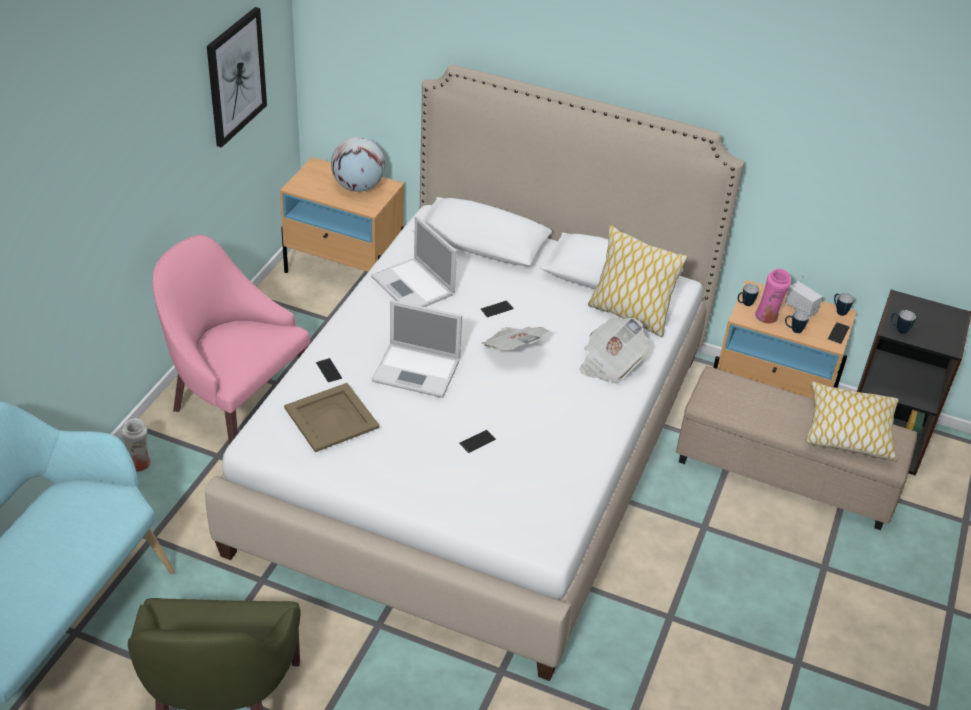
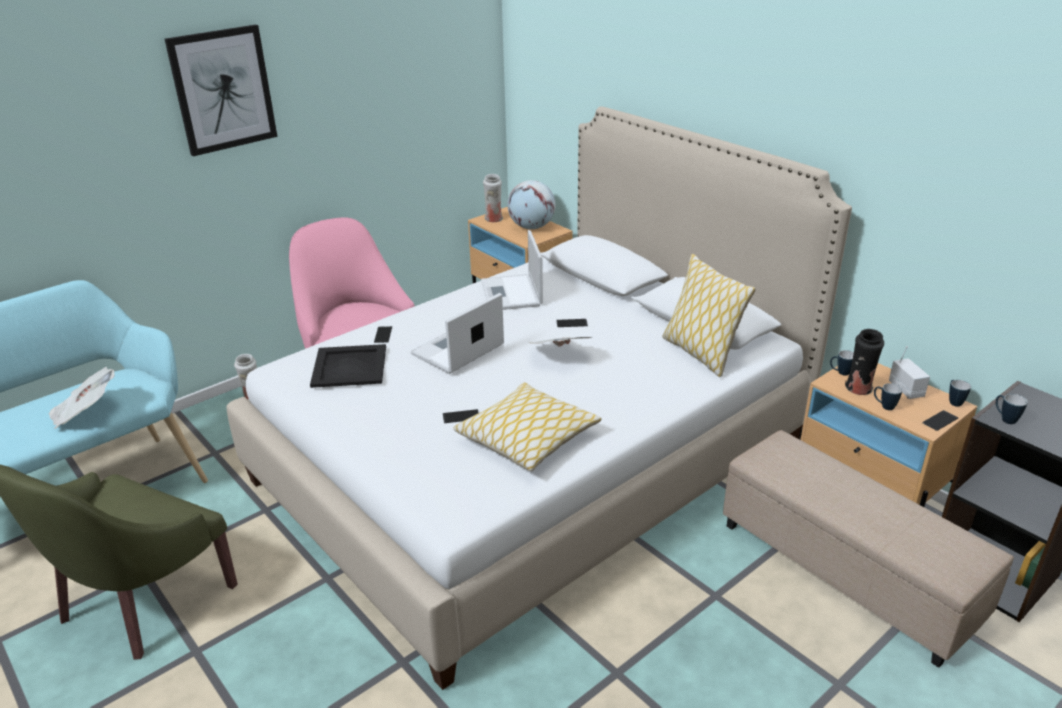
camera: 30 degrees right, 10 degrees down
(235, 76) = (424, 100): picture -> picture (223, 90)
(309, 184) = (494, 220): none -> white vase
(330, 417) = (349, 366): beige tray -> black tray
(418, 371) = (457, 351): laptop -> laptop turned 90 degrees clockwise
(610, 364) = (647, 387): newspaper -> newspaper (85, 413)
(767, 318) = (859, 390): pink vase -> black vase
(848, 430) = (917, 530): pillow -> pillow (527, 438)

